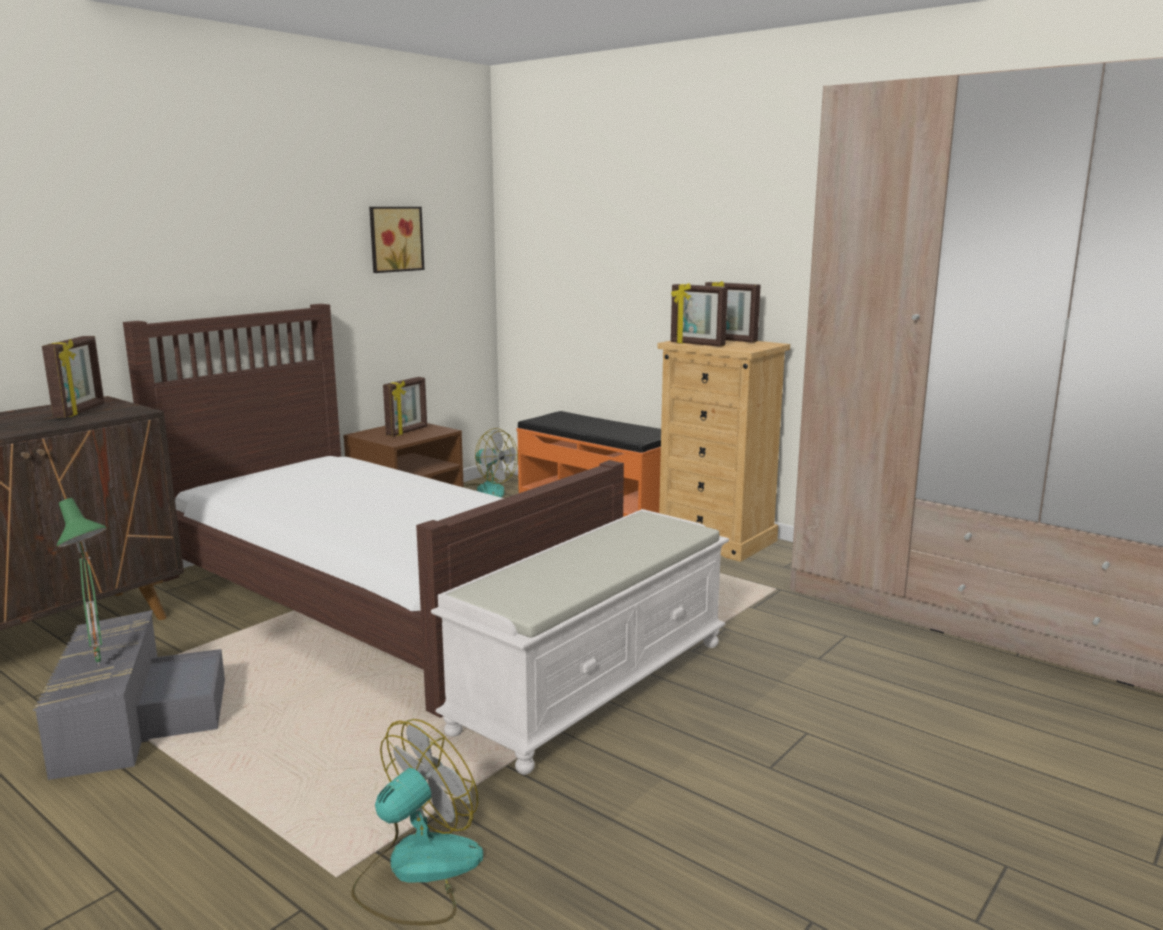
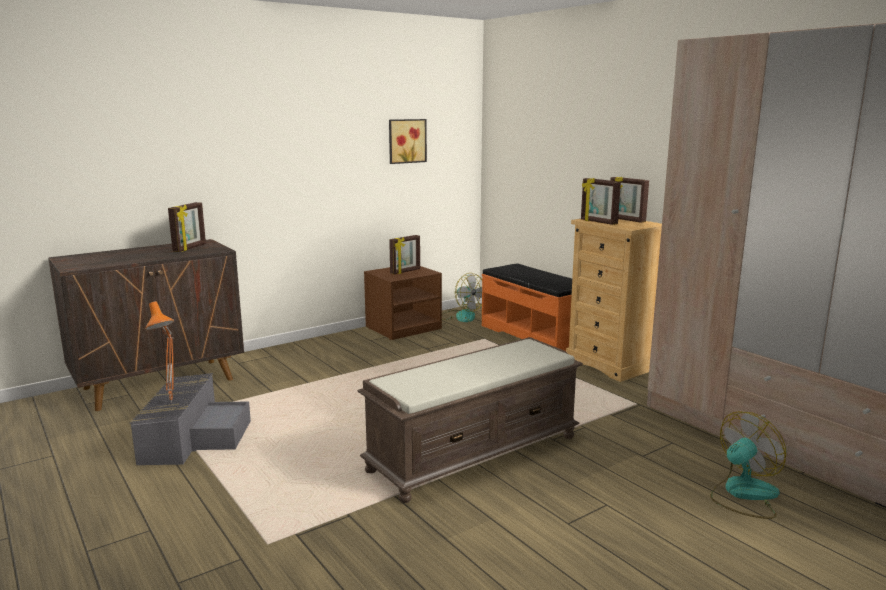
camera: 15 degrees right, 0 degrees up
(103, 664) = (173, 401): green table lamp -> orange table lamp
(375, 596) = (360, 380): brown bed -> none
(417, 871) = (314, 549): fan -> fan (743, 494)
(593, 683) = (474, 452): white bench -> brown bench

